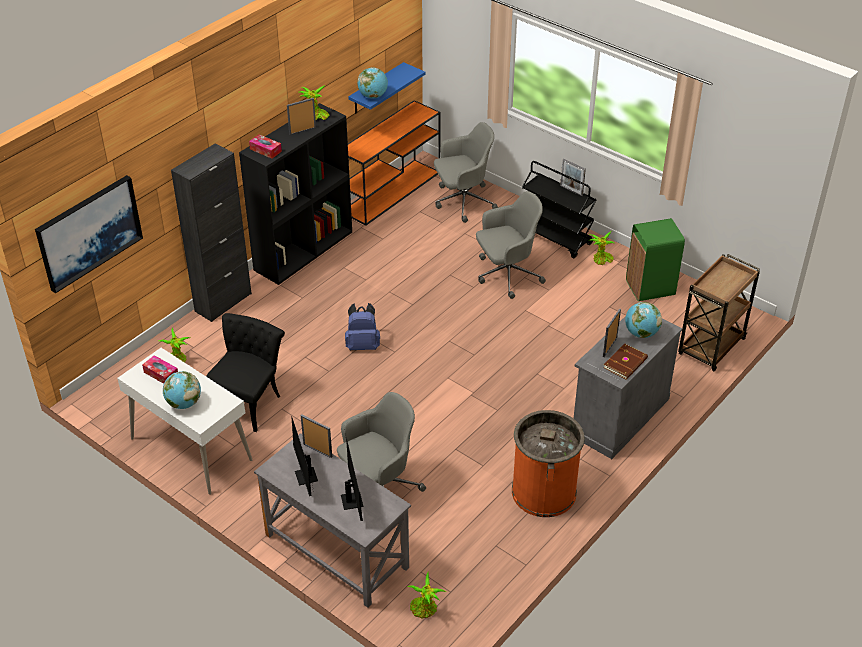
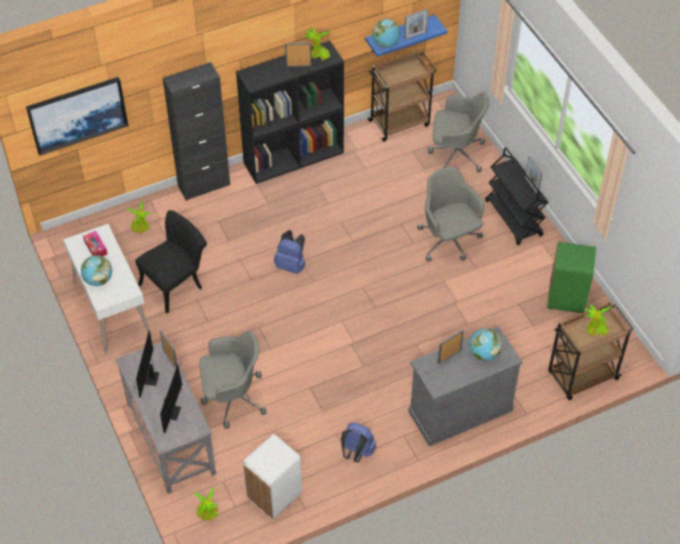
camera: 25 degrees right, 10 degrees up
(265, 150) = (258, 76): tissue box -> none
(391, 191) = (400, 122): orange console table -> brown cart
(397, 82) = (415, 35): none -> picture frame
(485, 565) = (273, 495): none -> white trash can
(507, 275) = (449, 241): grey office chair -> grey office chair turned 120 degrees counterclockwise
(543, 491) = (356, 452): orange trash can -> blue backpack
(601, 260) = (540, 255): potted plant -> potted plant (595, 330)
(626, 363) = (452, 377): brown book -> none

